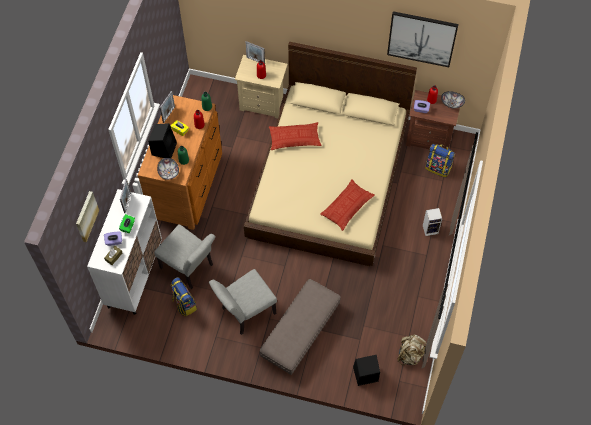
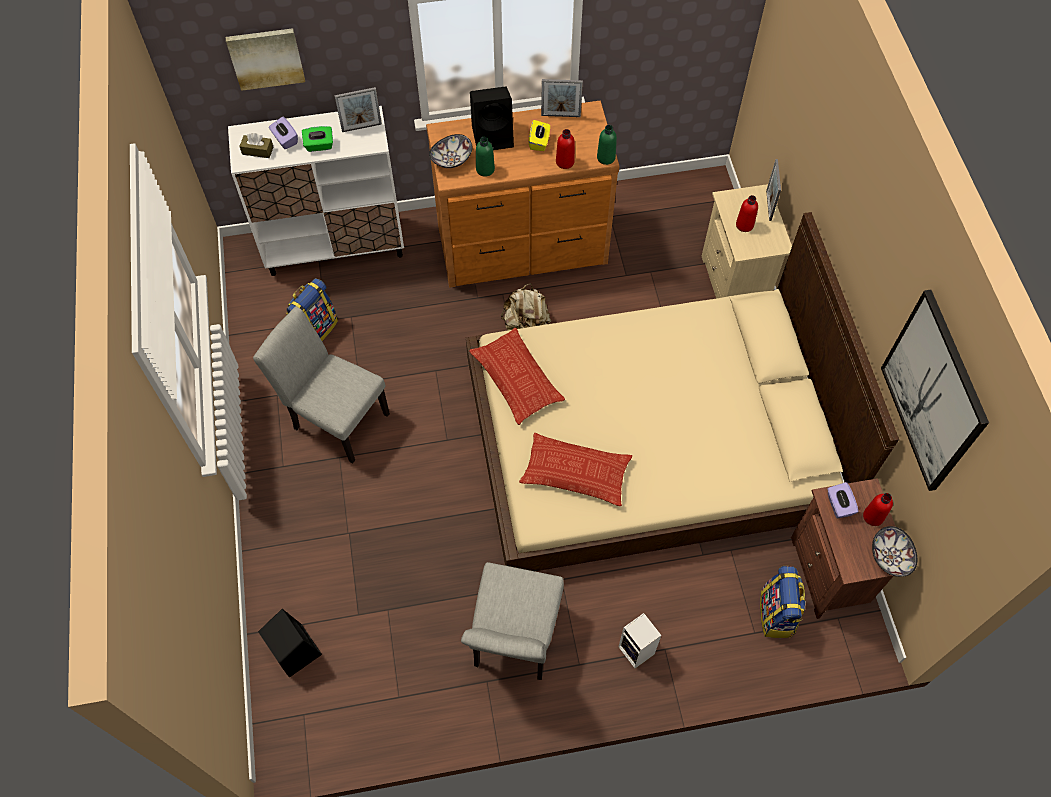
camera: 65 degrees right, 0 degrees up
(190, 268) = (379, 311): grey chair -> grey chair (513, 642)
(294, 138) = (667, 337): pillow -> pillow (516, 379)
(300, 331) = (335, 513): grey ottoman -> none
(411, 354) = (363, 715): beige backpack -> beige backpack (526, 326)

